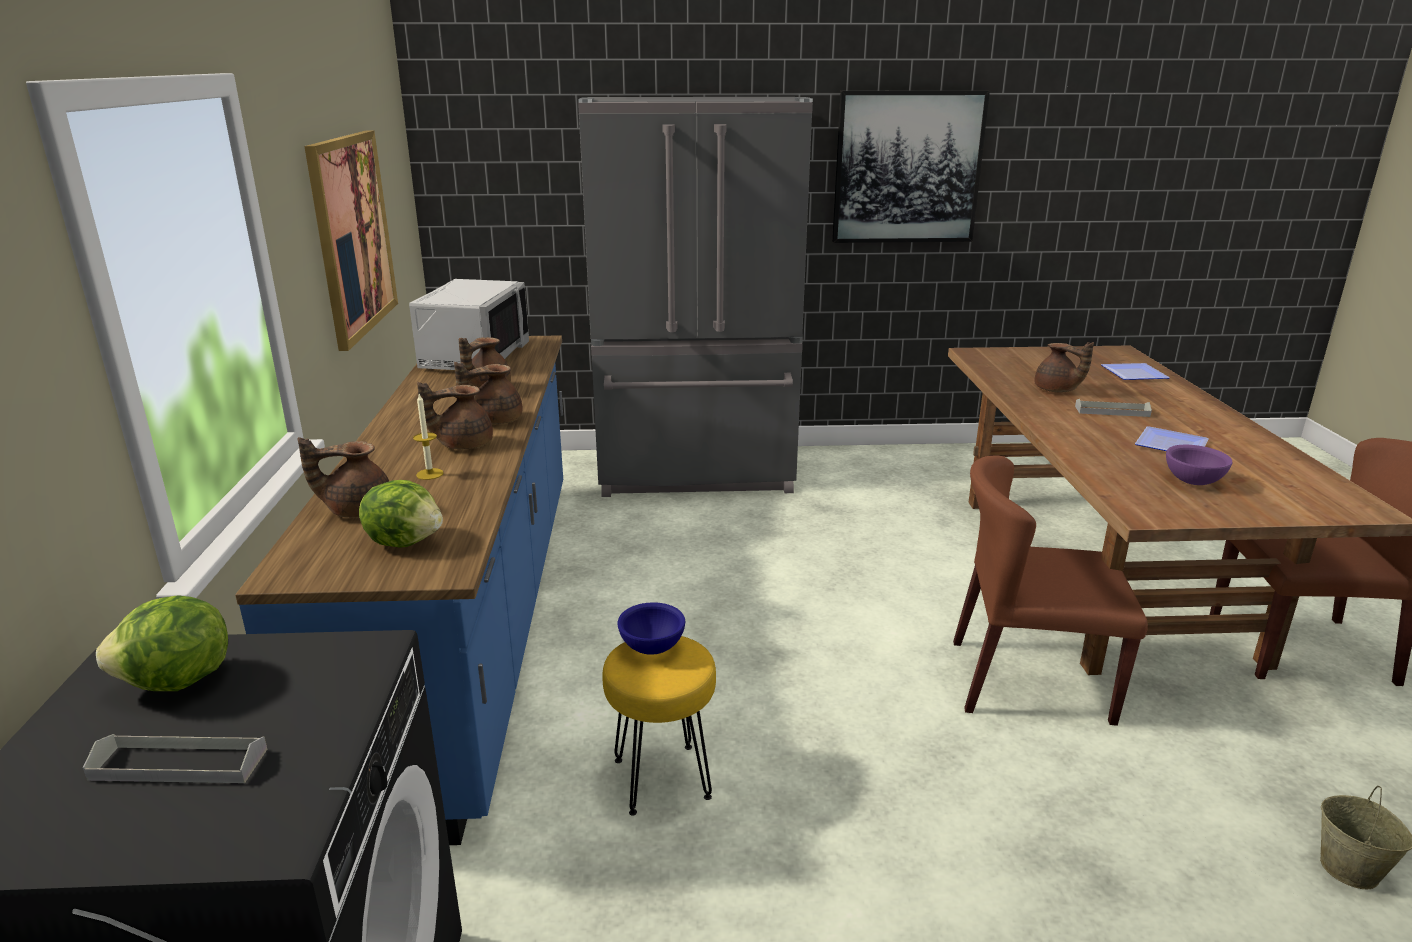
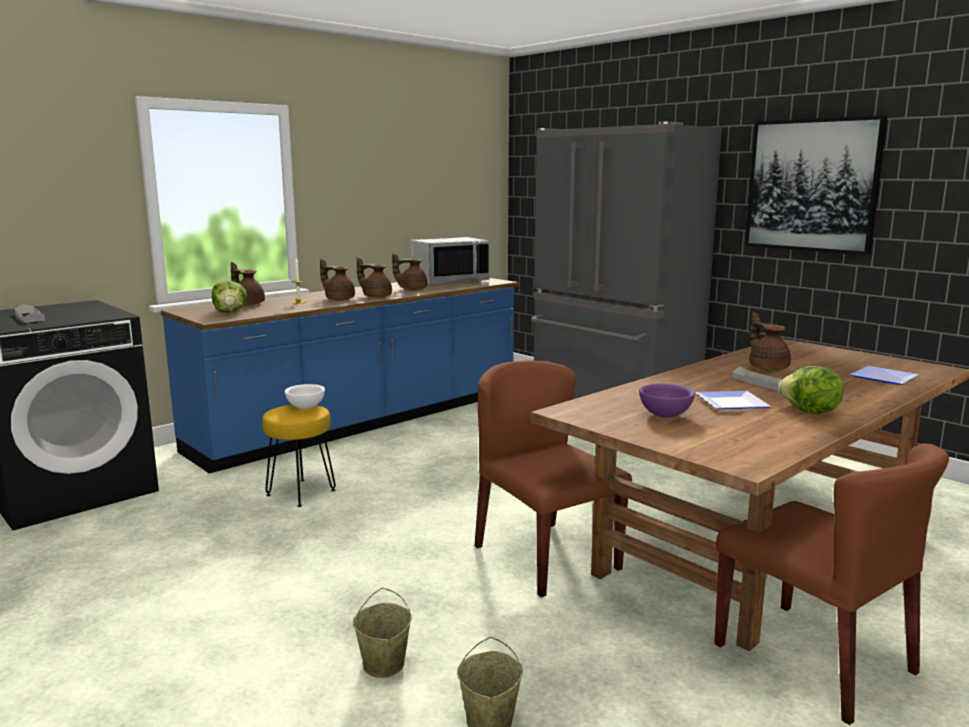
camera: 50 degrees right, 10 degrees down
(178, 682) = (76, 308): lettuce -> lettuce (810, 412)
(352, 235) = (400, 201): picture -> none
(653, 647) = (306, 407): blue bowl -> white bowl
(1056, 390) = (767, 367): brown teapot -> brown teapot turned 150 degrees clockwise
(1210, 898) = (383, 665): none -> beige bucket

